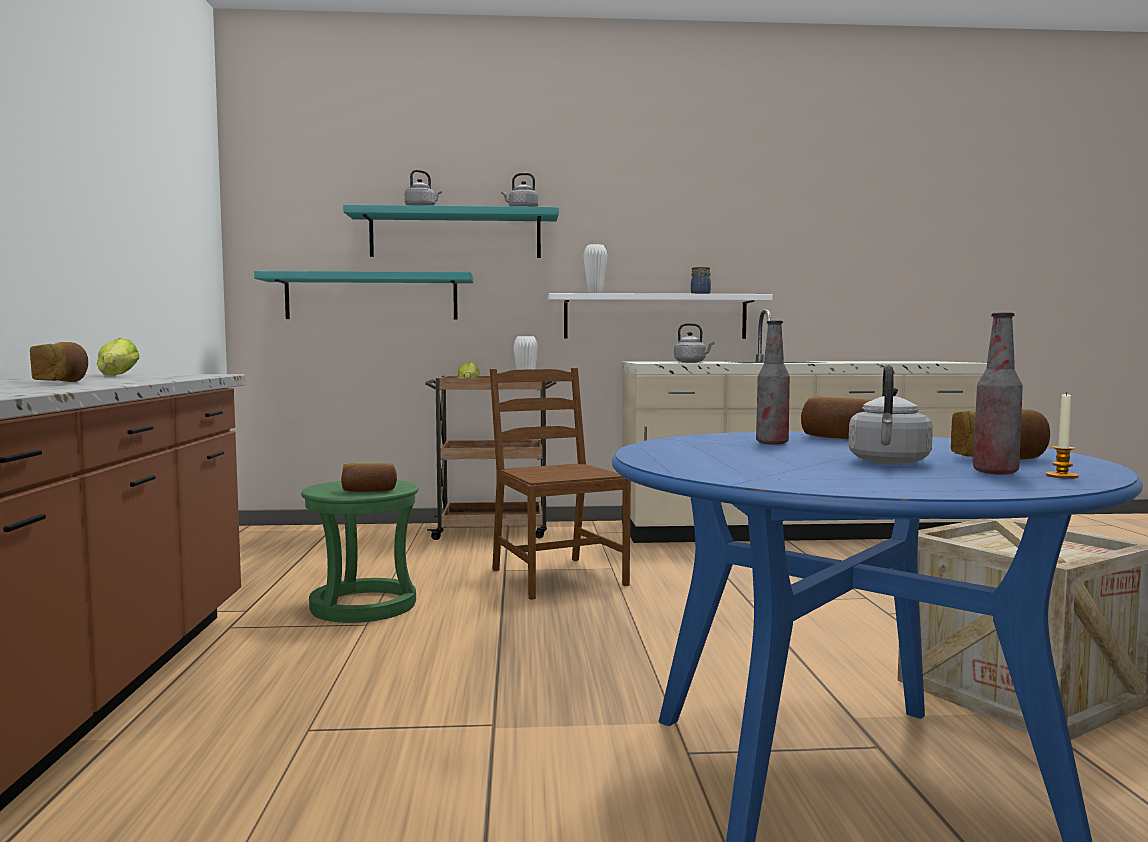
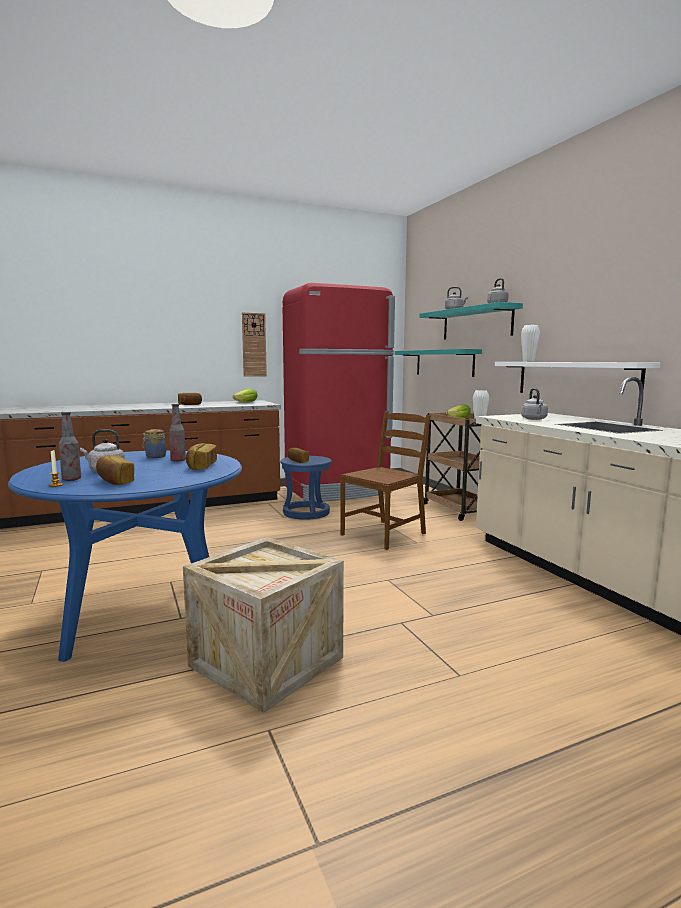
camera: 70 degrees right, 5 degrees up
(51, 219) = (254, 345): none -> wall clock
(253, 569) = (338, 490): none -> red fridge
(363, 605) = (306, 512): green stool -> blue stool
(700, 294) = (592, 361): jar -> jar (155, 456)

